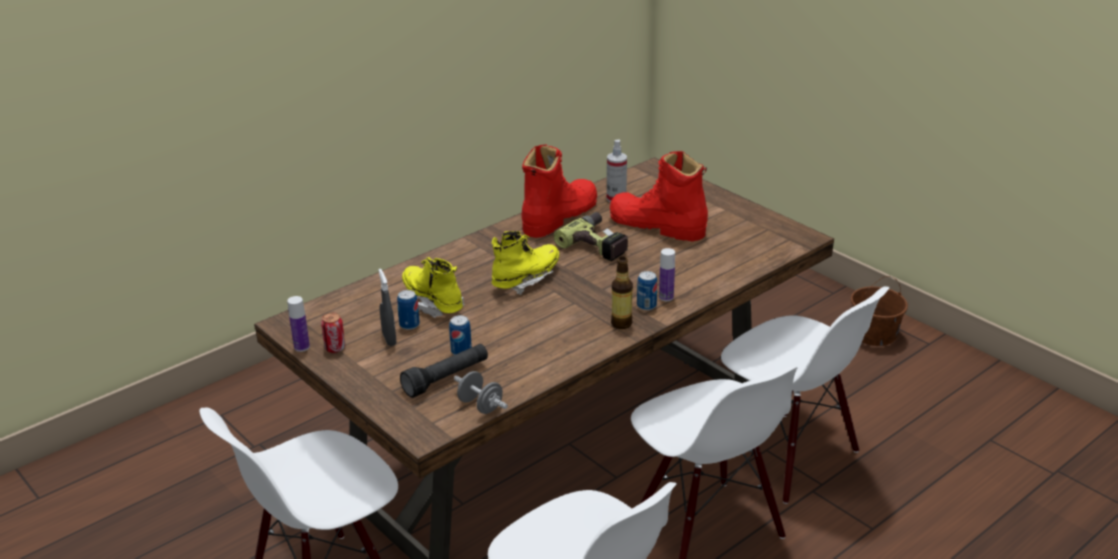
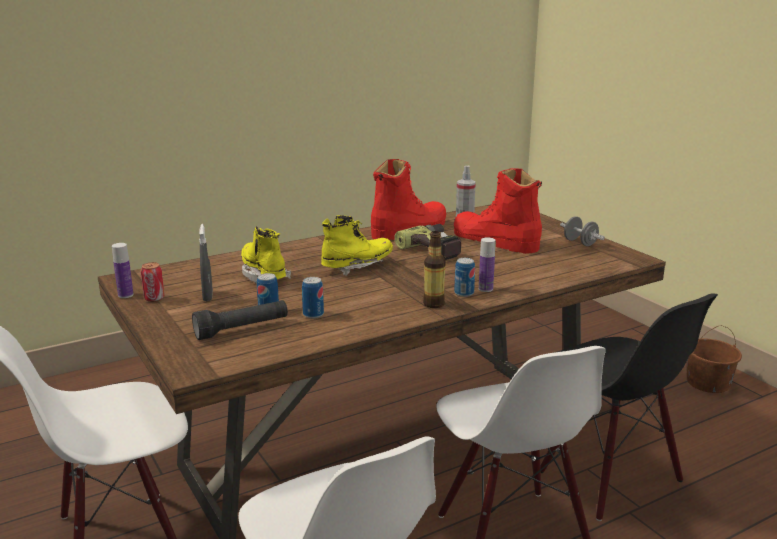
camera: 10 degrees right, 10 degrees down
(409, 325) = (232, 288): can -> can (313, 314)
(480, 405) = (262, 353): grey dumbbell -> grey dumbbell (580, 243)
(788, 456) = (608, 477): white chair -> black chair

